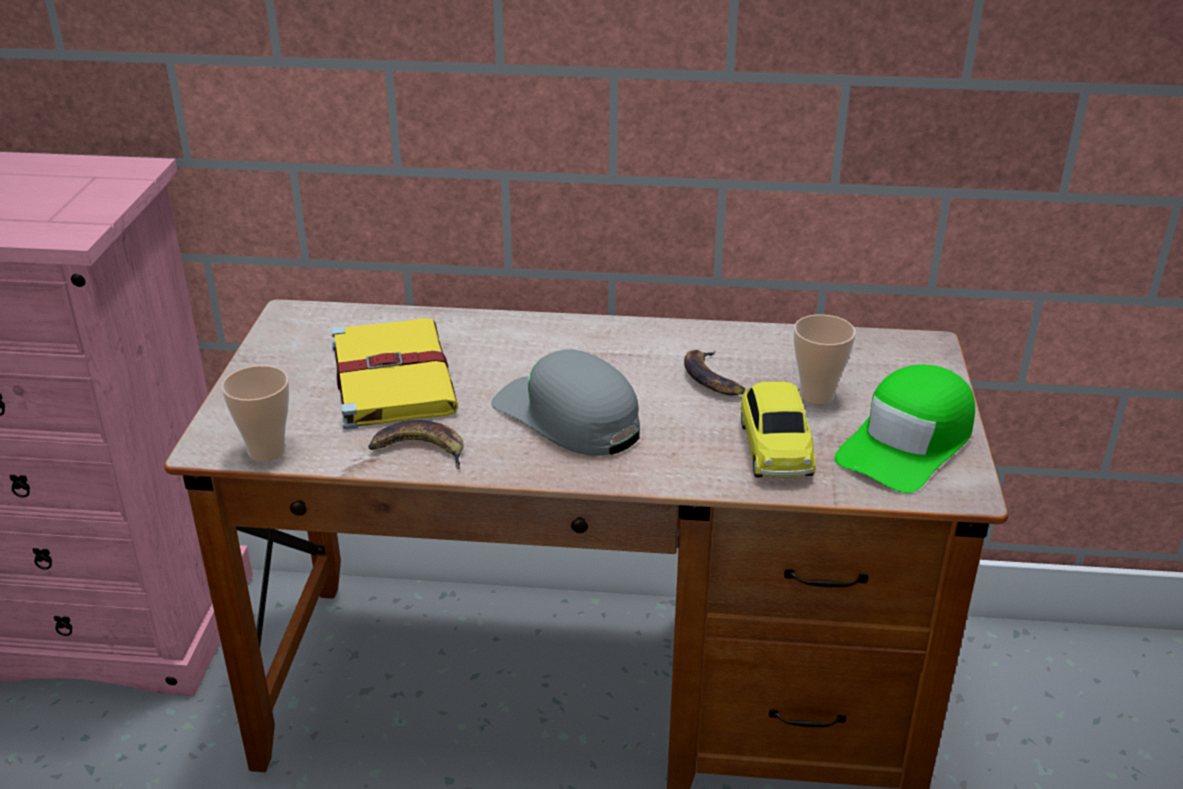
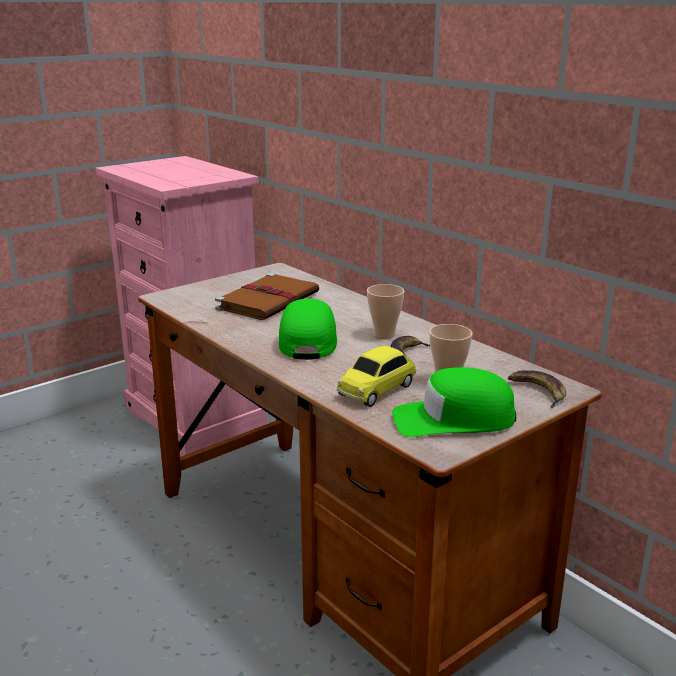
camera: 45 degrees right, 10 degrees down
(266, 451) = (176, 305): cup -> cup (384, 335)
(391, 376) = (269, 300): yellow book -> brown book
(419, 450) = (226, 326): banana -> banana (537, 391)
(568, 417) = (308, 340): grey cap -> green cap

